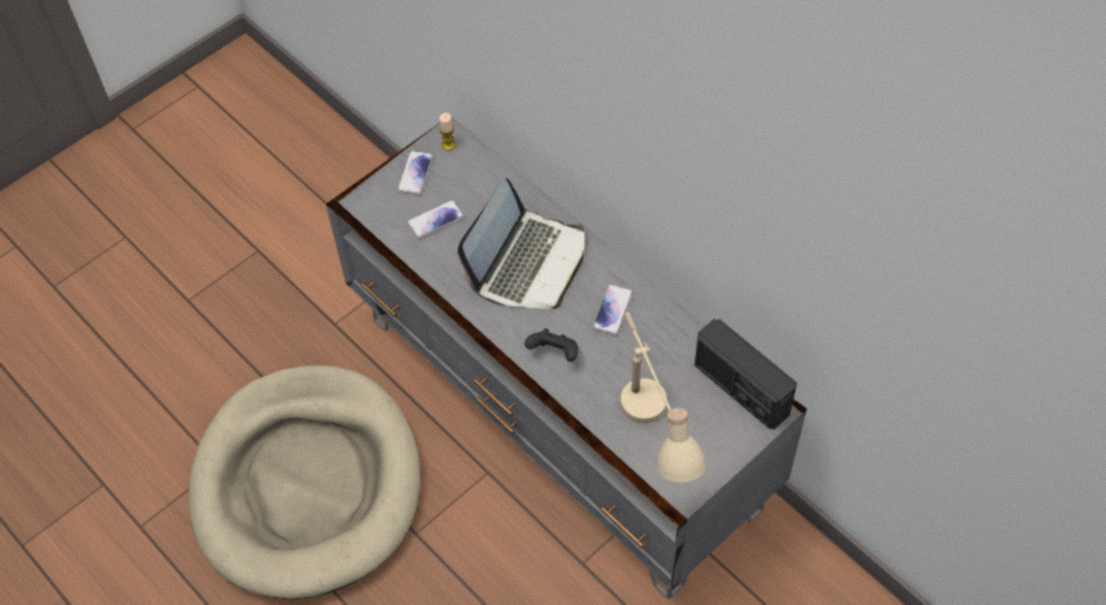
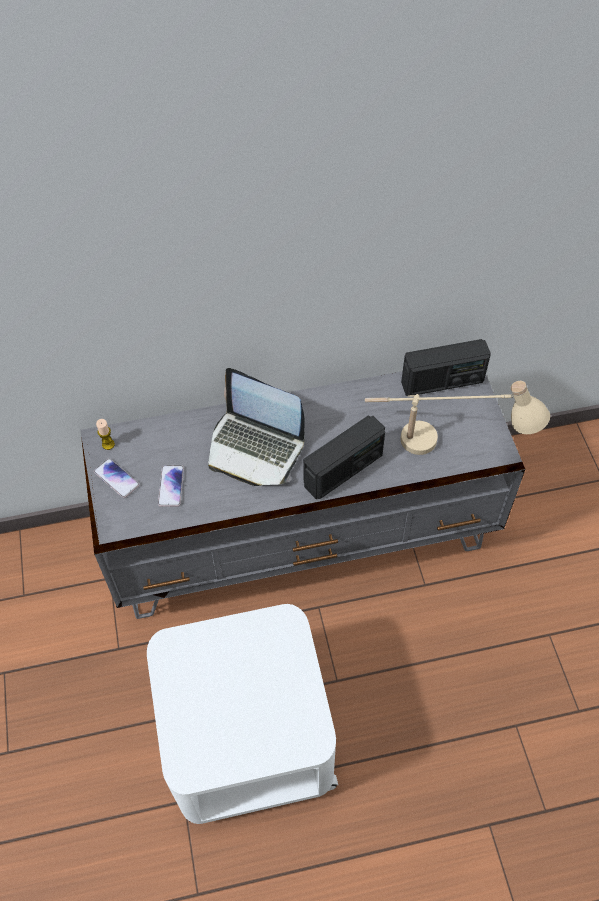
camera: 60 degrees left, 0 degrees up
(307, 484) = (247, 738): beige dog bed -> white side table
(528, 263) = (255, 448): laptop -> laptop turned 150 degrees clockwise
(554, 353) = (344, 470): black game controller -> radio
(612, 310) = (332, 419): phone -> none

